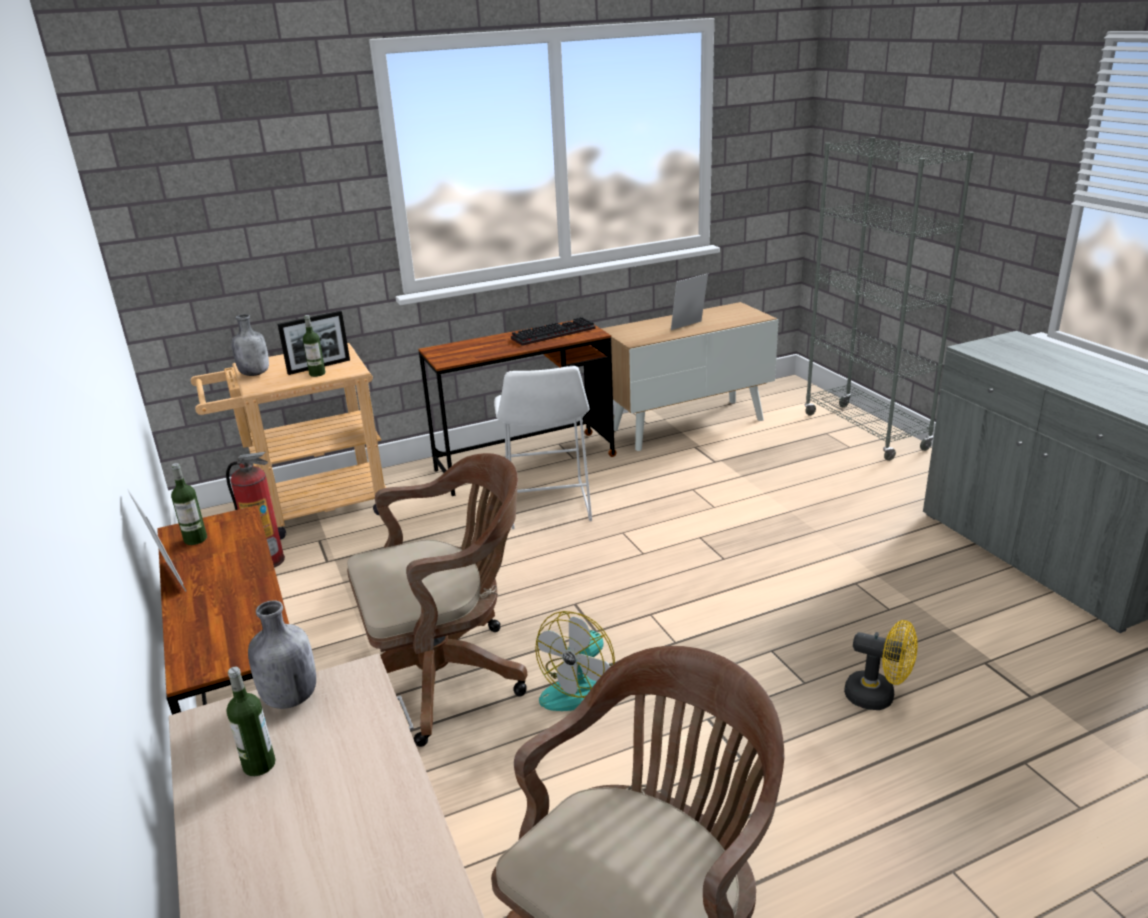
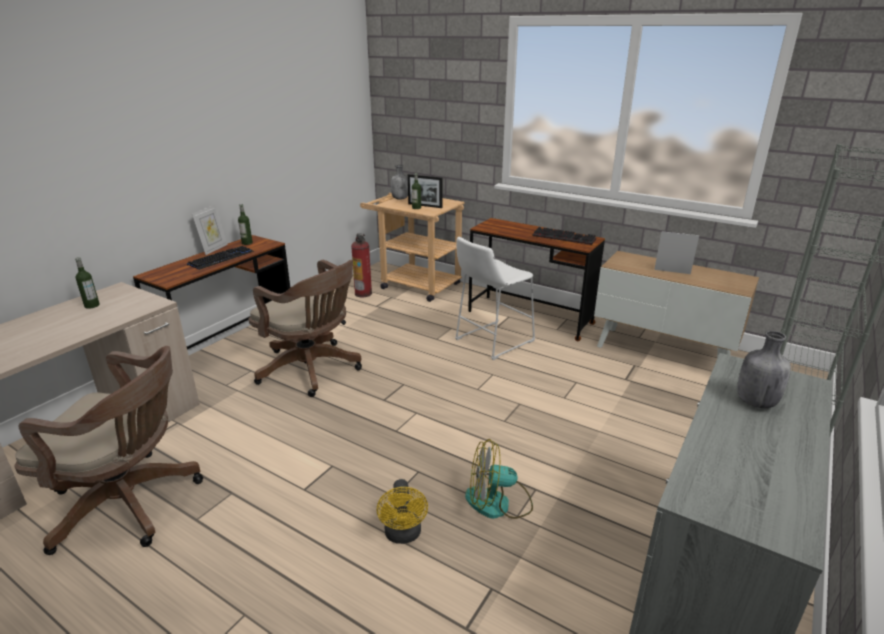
camera: 55 degrees right, 0 degrees up
(235, 576) = (221, 258): none -> keyboard
(289, 697) = (137, 296): grey bottle -> grey bottle (754, 402)
(580, 687) = (330, 412): fan -> fan (498, 503)

